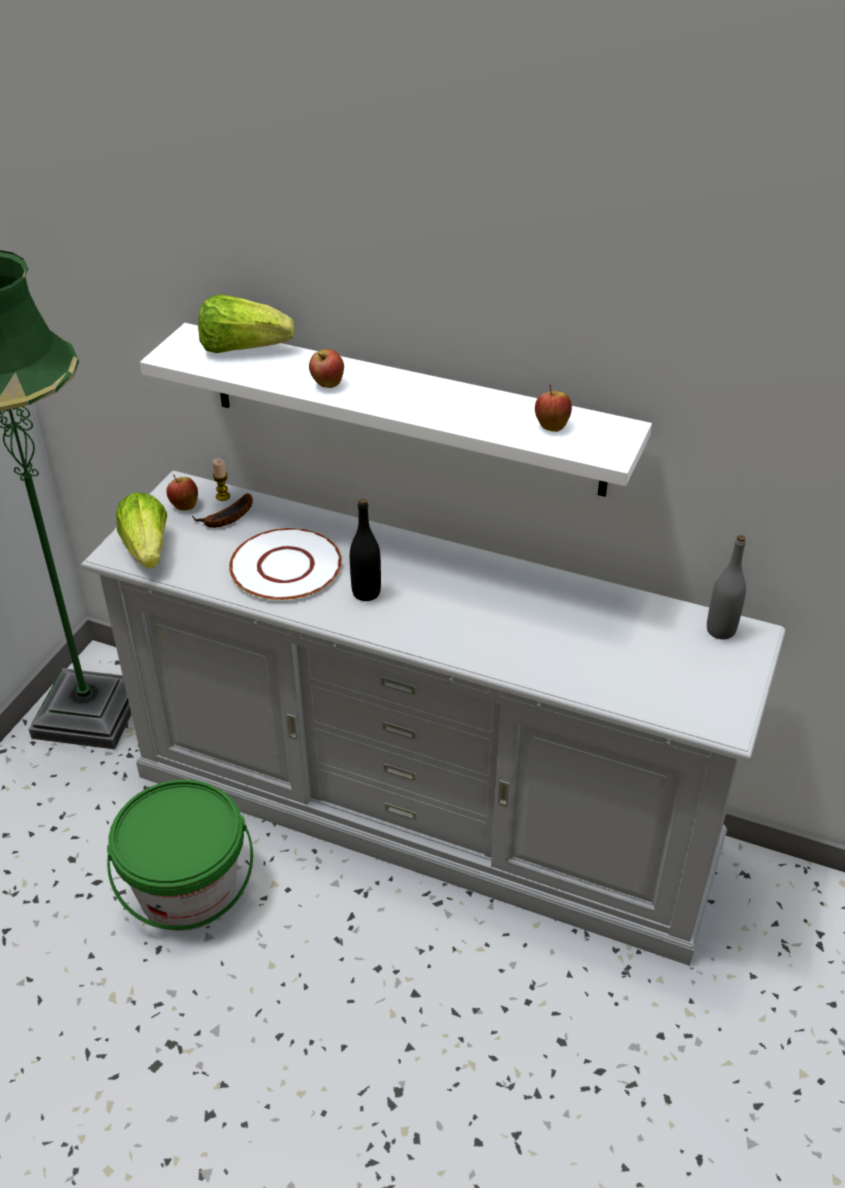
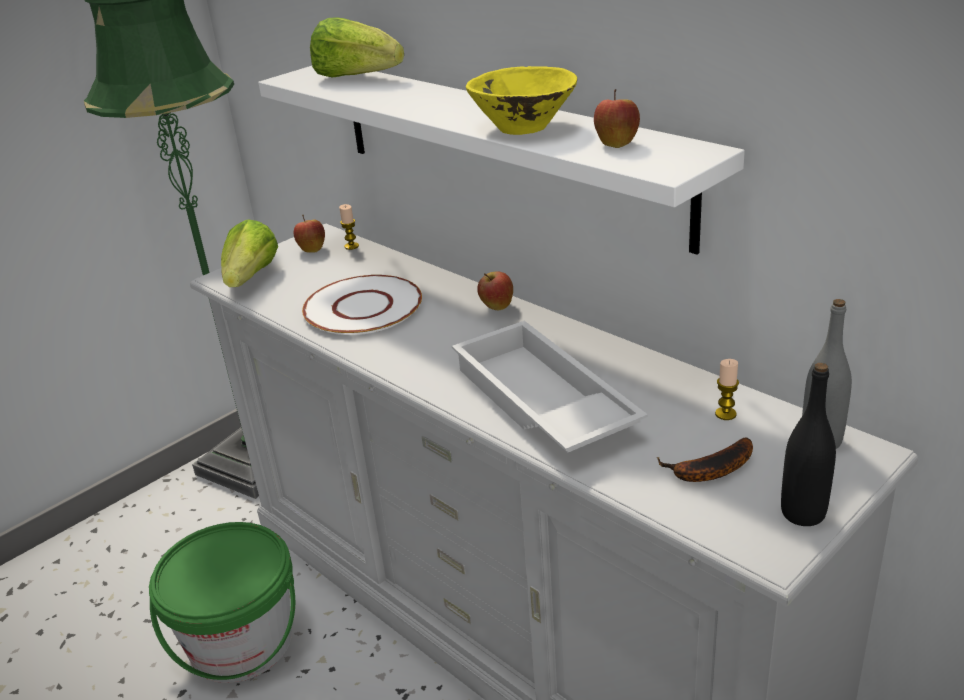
camera: 25 degrees right, 10 degrees down
(227, 519) = (341, 263): banana -> banana (709, 471)
(327, 384) = (408, 102): apple -> apple (496, 307)
(366, 592) = (424, 340): black bottle -> black bottle (803, 513)
(461, 411) = (524, 127): none -> yellow bowl
(502, 637) = (540, 403): none -> white tray
(645, 620) = (725, 414): none -> candle

